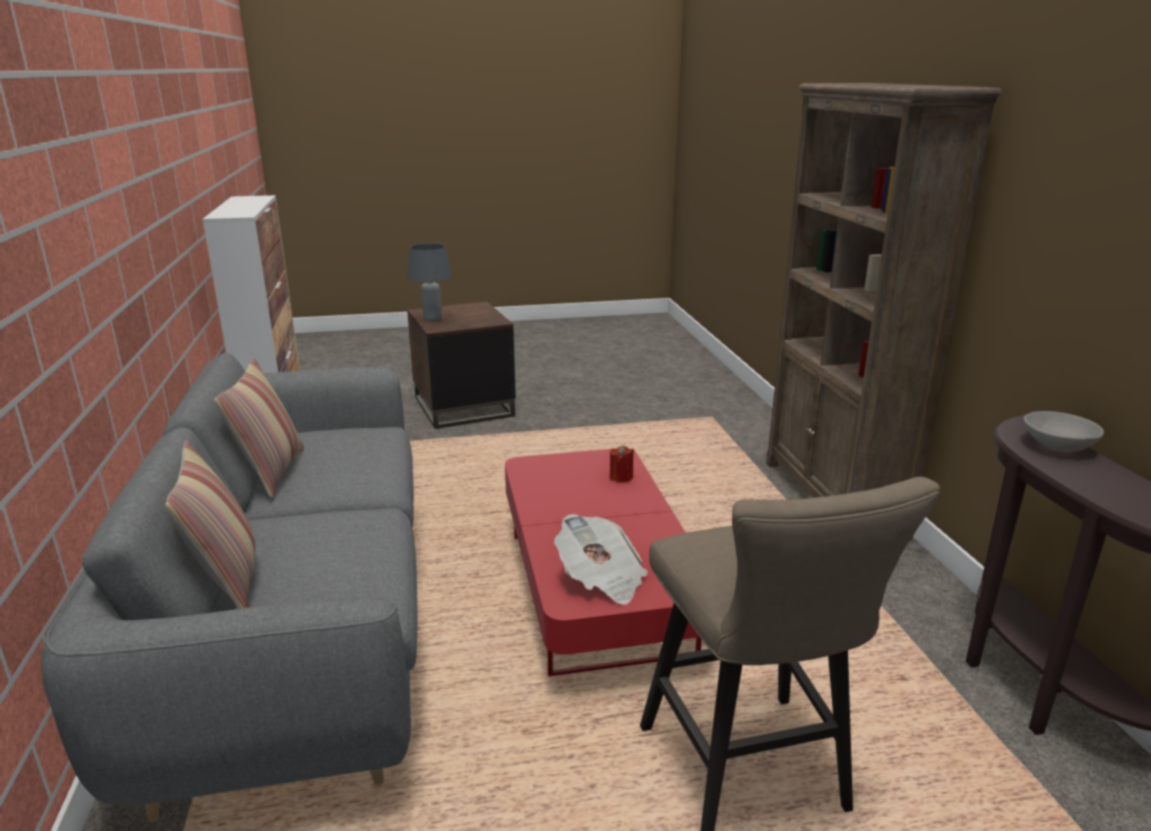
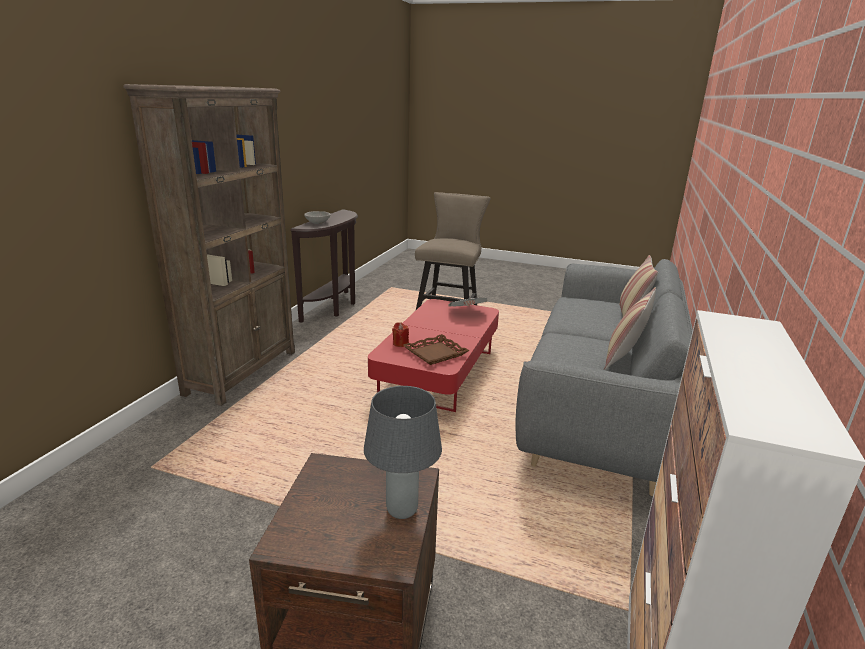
camera: 150 degrees left, 0 degrees up
(559, 478) = (435, 353): none -> brown tray

